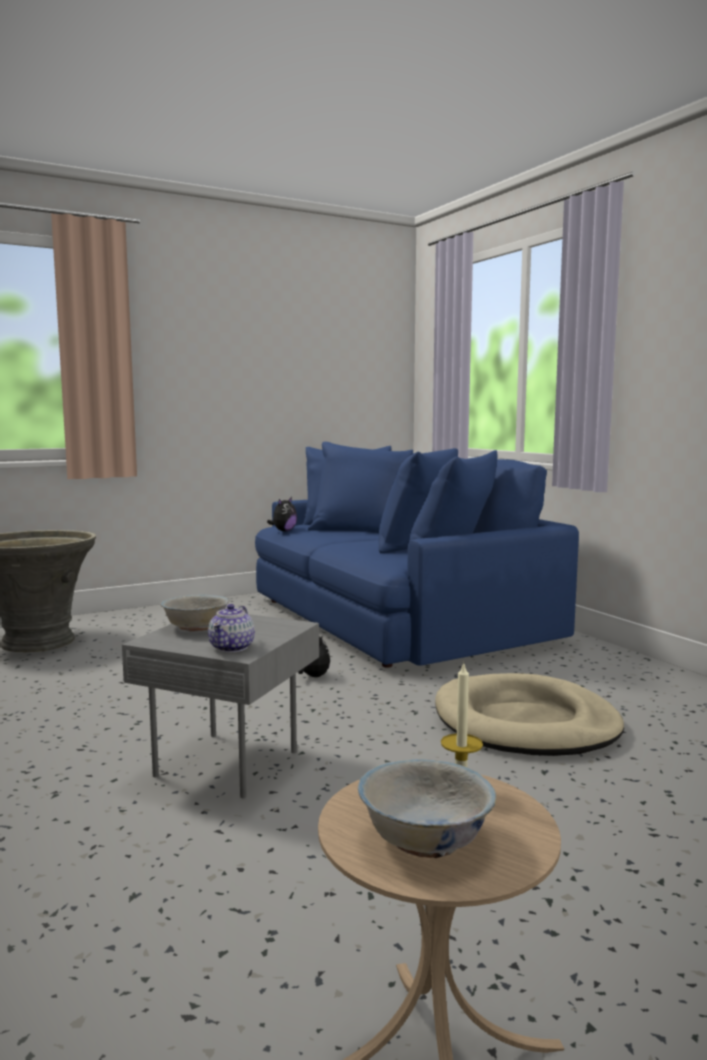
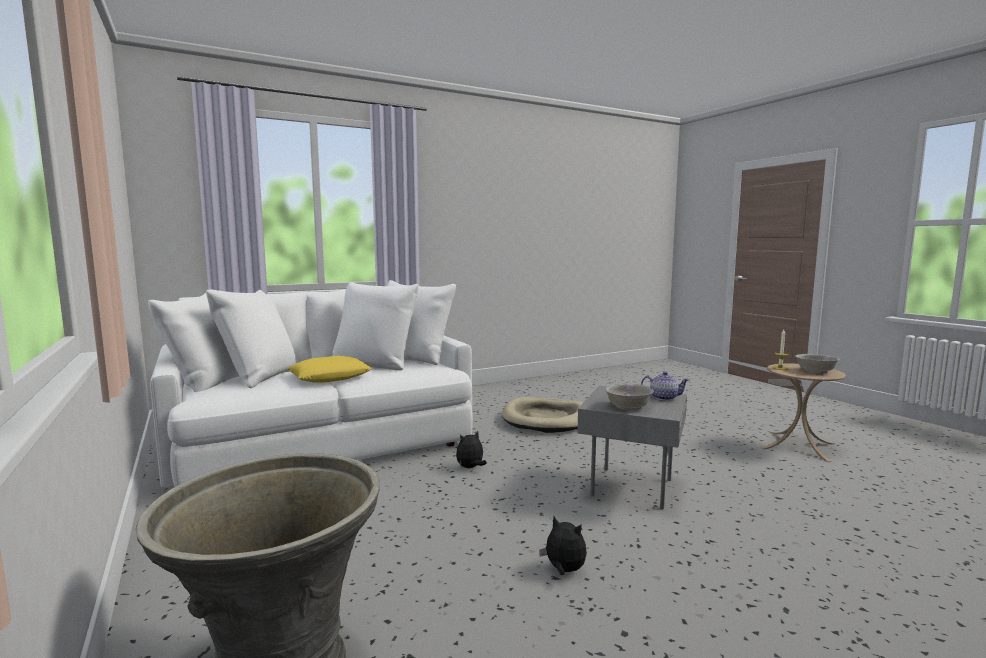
camera: 90 degrees left, 0 degrees up
(284, 531) = (236, 397): plush toy -> plush toy (564, 570)
(348, 540) = (330, 377): none -> yellow pillow
(397, 618) = (323, 439): blue sofa -> white sofa

